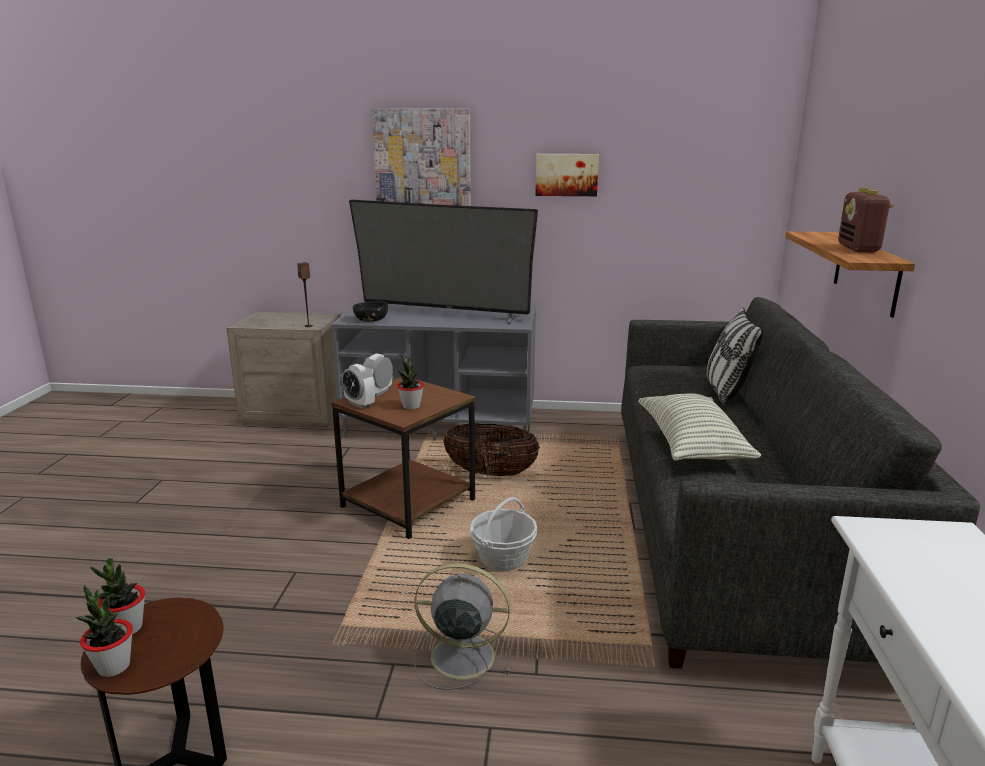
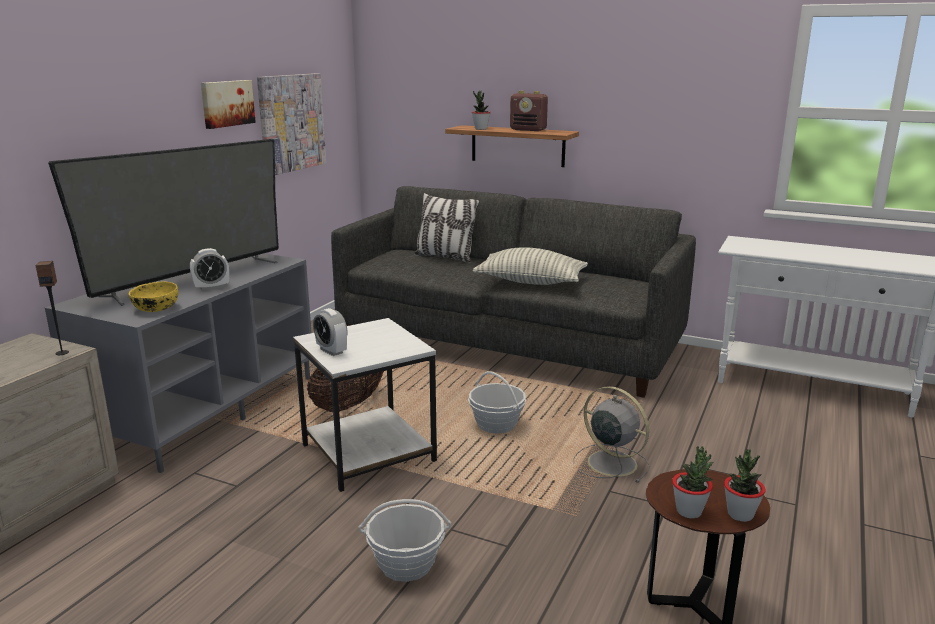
camera: 70 degrees left, 0 degrees up
(240, 561) = (406, 564): none -> basket
(359, 404) = (356, 361): alarm clock -> alarm clock (211, 287)
(370, 320) = (155, 308): black bowl -> yellow bowl
(410, 503) = (369, 452): brown side table -> white side table
(411, 406) = (387, 342): potted plant -> potted plant (481, 129)
(422, 160) = (92, 99): picture -> picture (291, 123)
(459, 656) = (610, 462): grey fan -> grey fan turned 105 degrees clockwise

